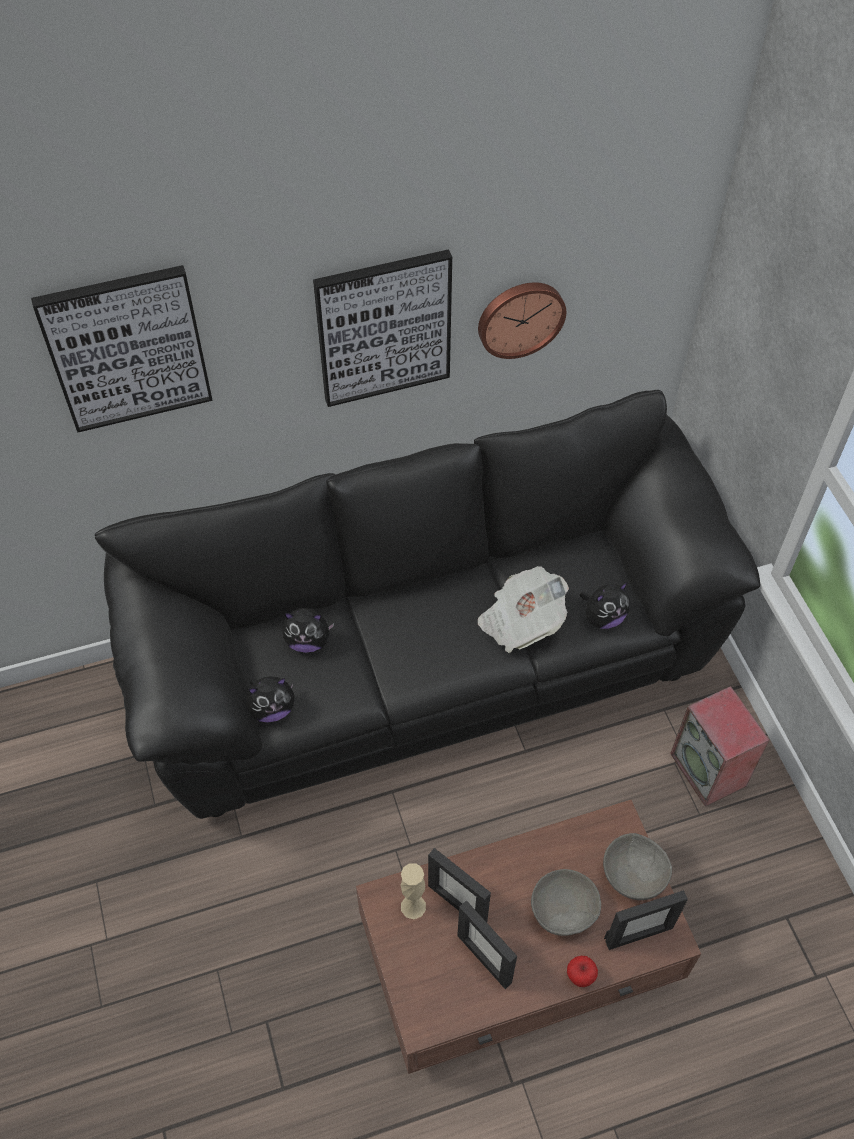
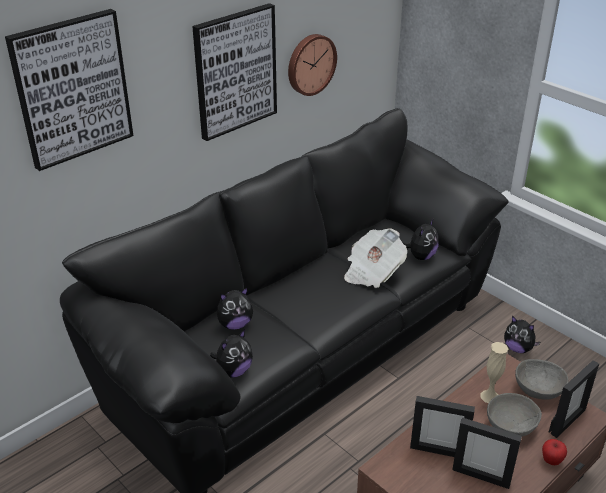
camera: 25 degrees left, 20 degrees down
(413, 906) = (408, 464): beige vase -> beige vase (489, 396)
(709, 770) = (518, 348): speaker -> plush toy

